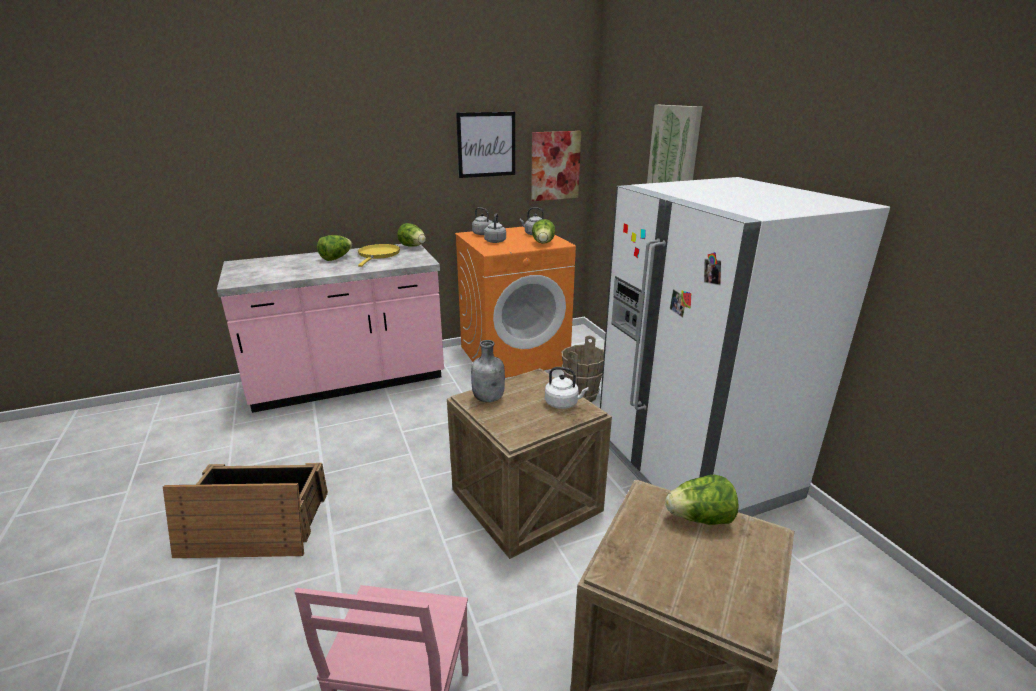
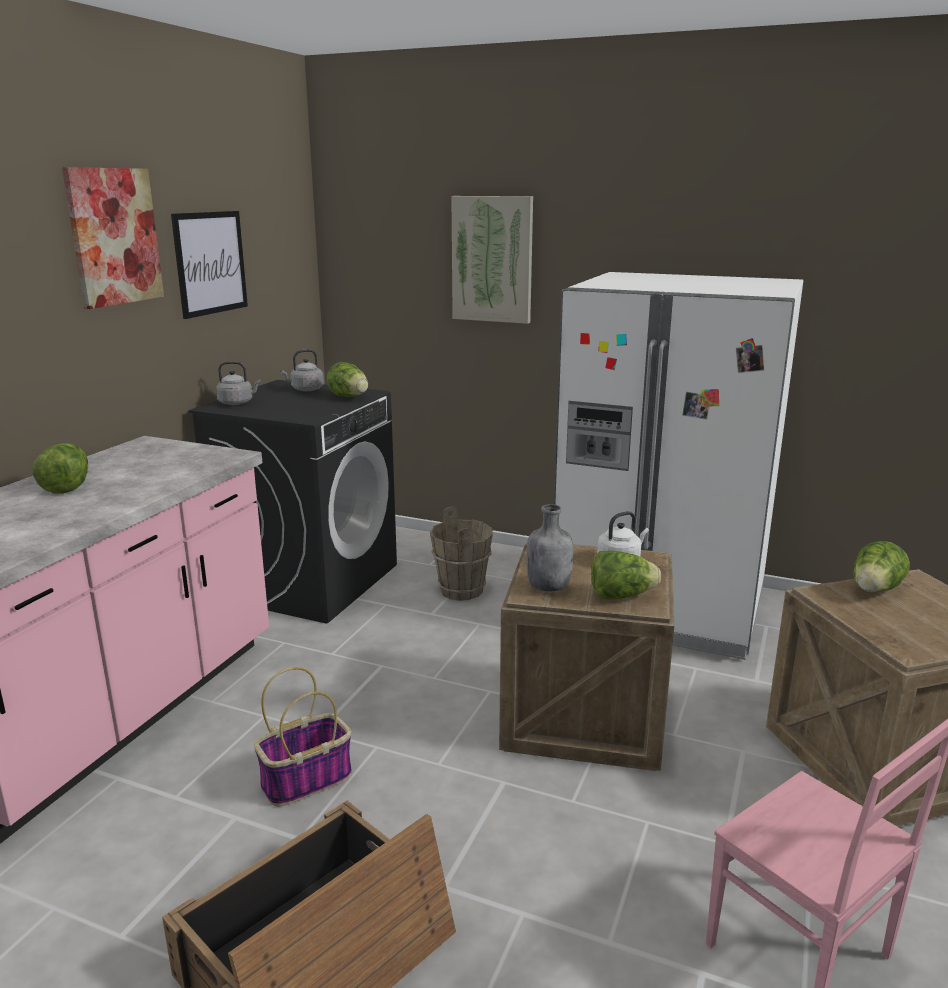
camera: 45 degrees left, 5 degrees down
(364, 450) = (307, 779): none -> basket
(378, 255) = (132, 465): yellow frying pan -> none
(413, 246) = (156, 442): lettuce -> lettuce (621, 596)
(495, 241) = (279, 407): grey kettle -> none
(514, 355) = (309, 581): orange washing machine -> black washing machine
(555, 166) = (285, 288): picture -> picture (114, 236)

